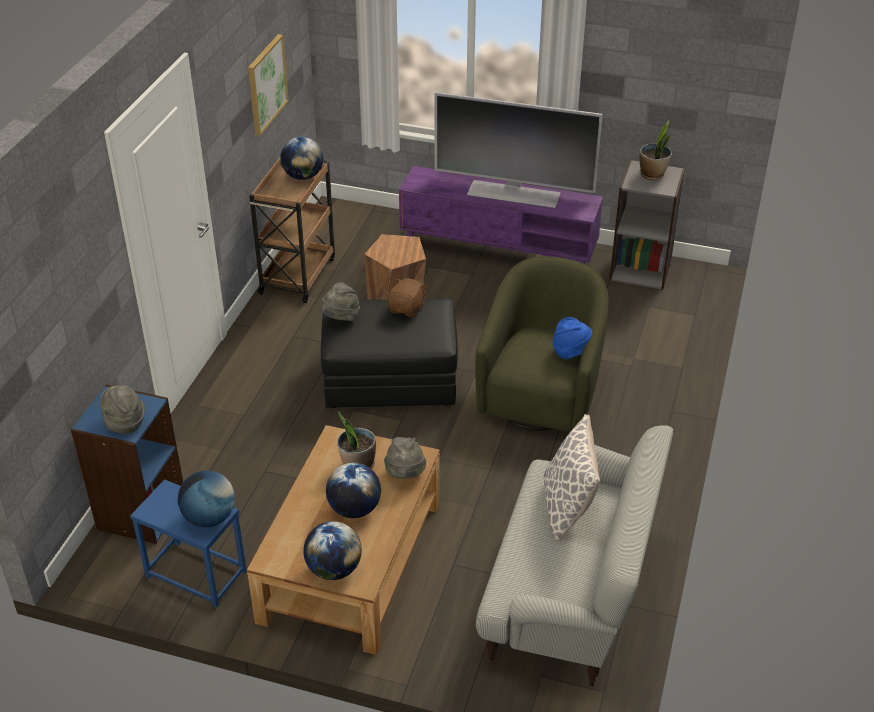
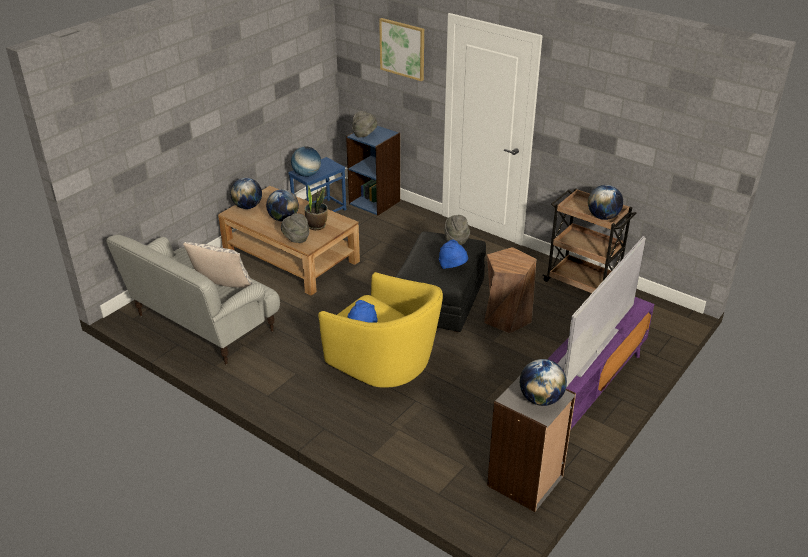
camera: 110 degrees right, 5 degrees down
(266, 84) = (640, 145): picture -> picture (402, 49)
(407, 309) = (452, 267): brown plush toy -> blue hat
(541, 394) = (384, 365): green armchair -> yellow armchair
(652, 174) = (540, 399): potted plant -> globe

